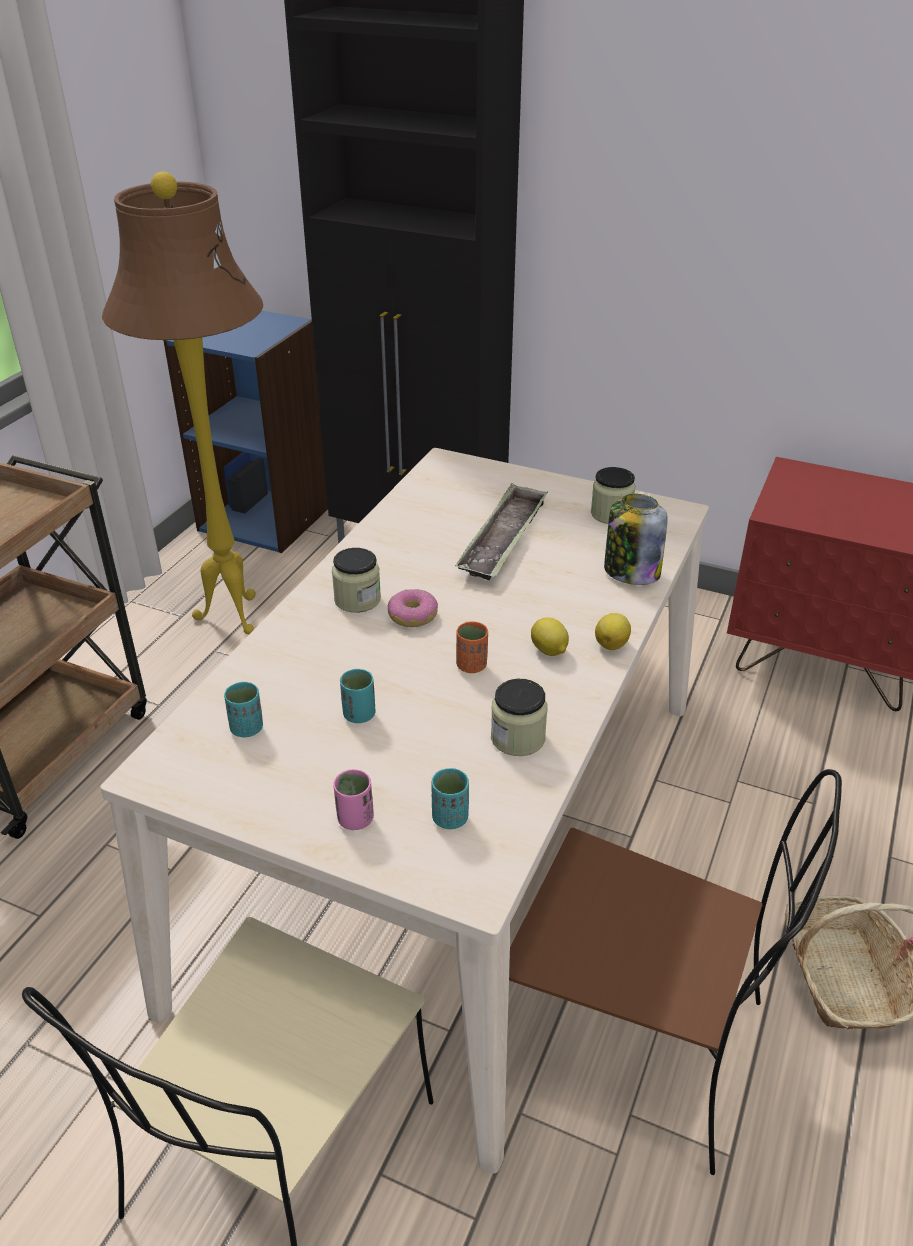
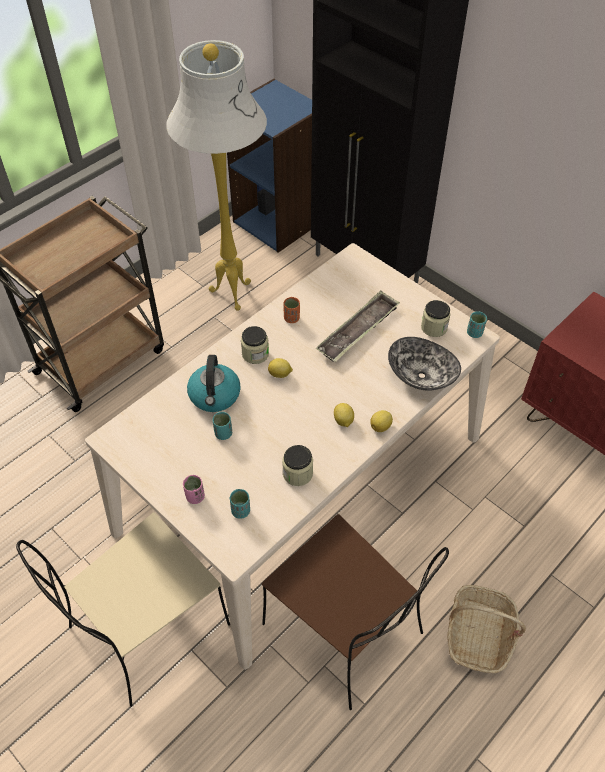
camera: 20 degrees right, 15 degrees up
(232, 615) = (233, 293): brown floor lamp -> white floor lamp
(247, 728) = (164, 425): turquoise cup -> turquoise cup (474, 333)
(317, 668) = (215, 396): none -> kettle
(412, 616) = (280, 374): donut -> lemon
(471, 666) = (296, 418): orange cup -> orange cup (291, 318)
(630, 571) = (421, 376): jar -> bowl

